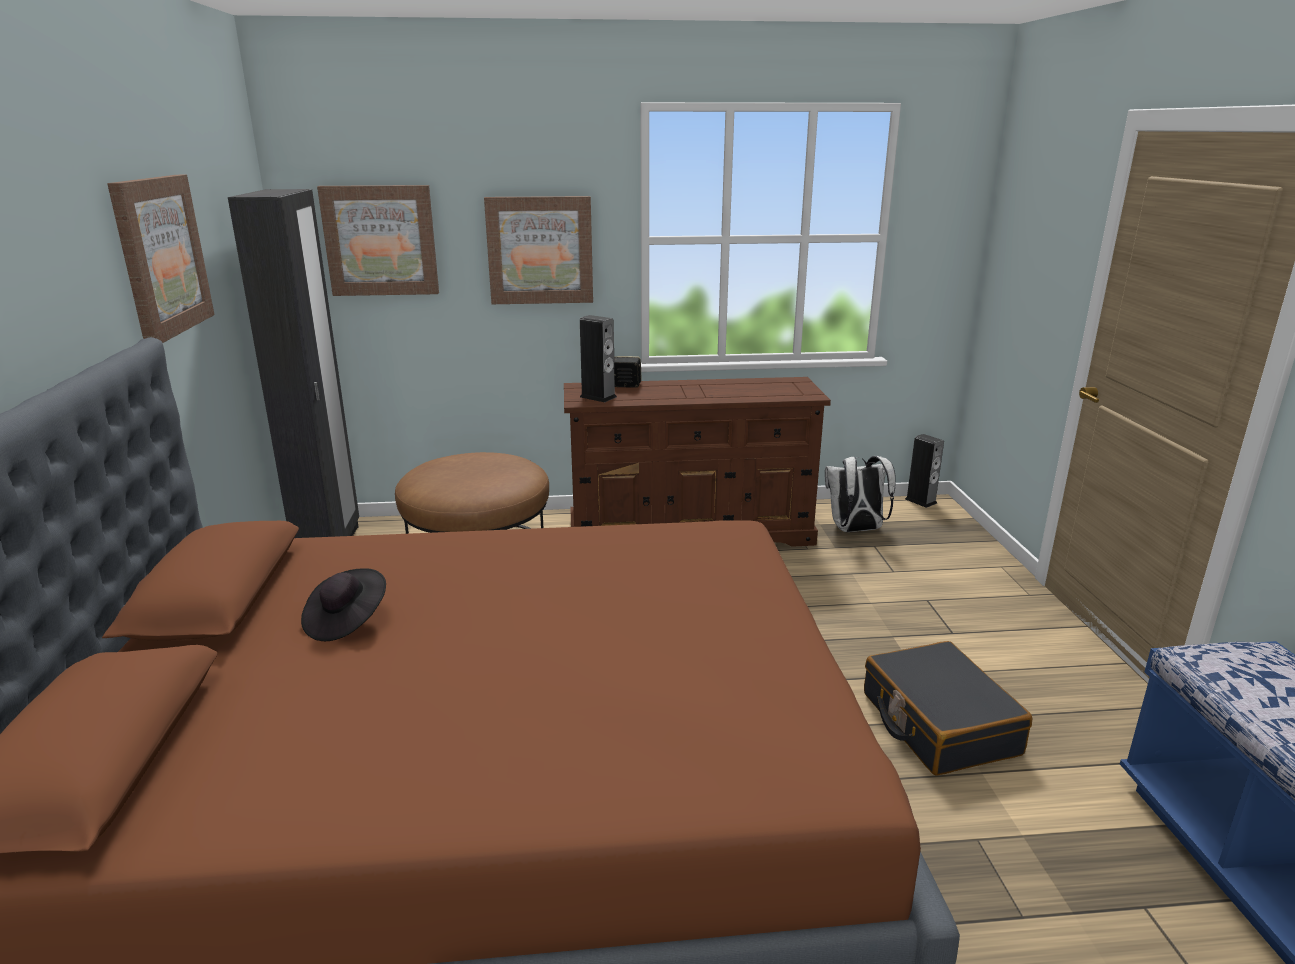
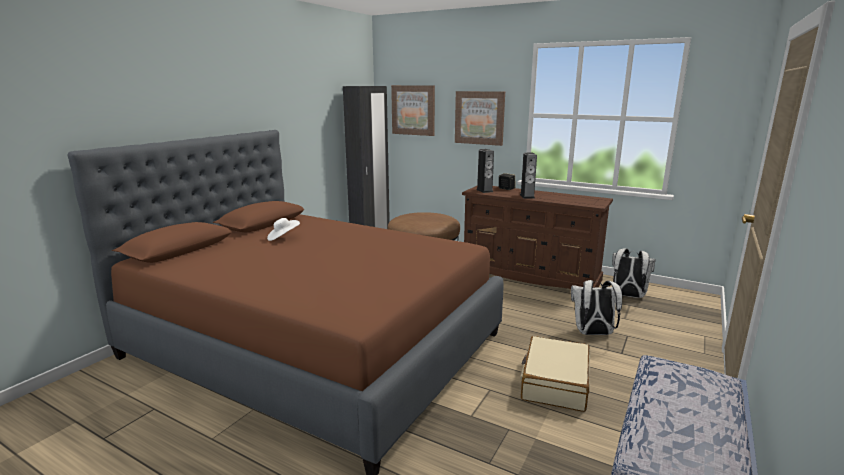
camera: 35 degrees right, 5 degrees down
(161, 256) = (298, 103): picture -> none
(346, 621) = (283, 238): black hat -> white hat
(887, 613) = (593, 333): none -> white backpack
(920, 501) = (694, 293): speaker -> speaker (527, 196)
(938, 723) = (554, 383): black suitcase -> beige suitcase

